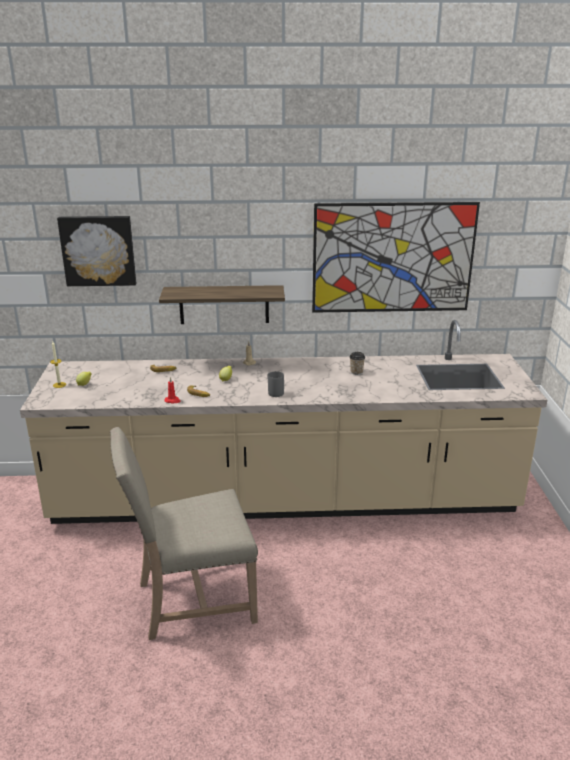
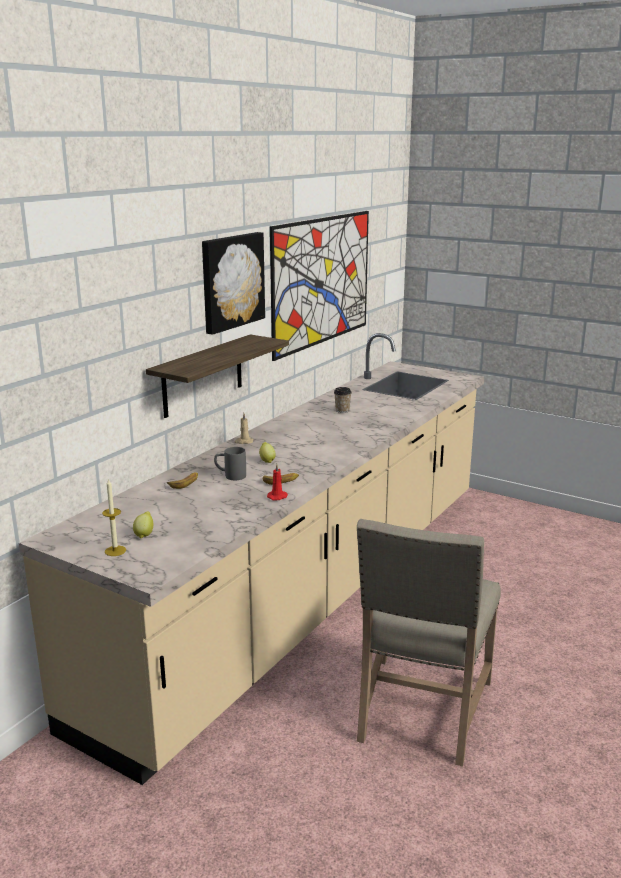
camera: 55 degrees left, 5 degrees down
(98, 250) = (72, 332): picture -> picture (231, 281)
(274, 392) = (332, 449): grey mug -> grey mug (230, 476)

